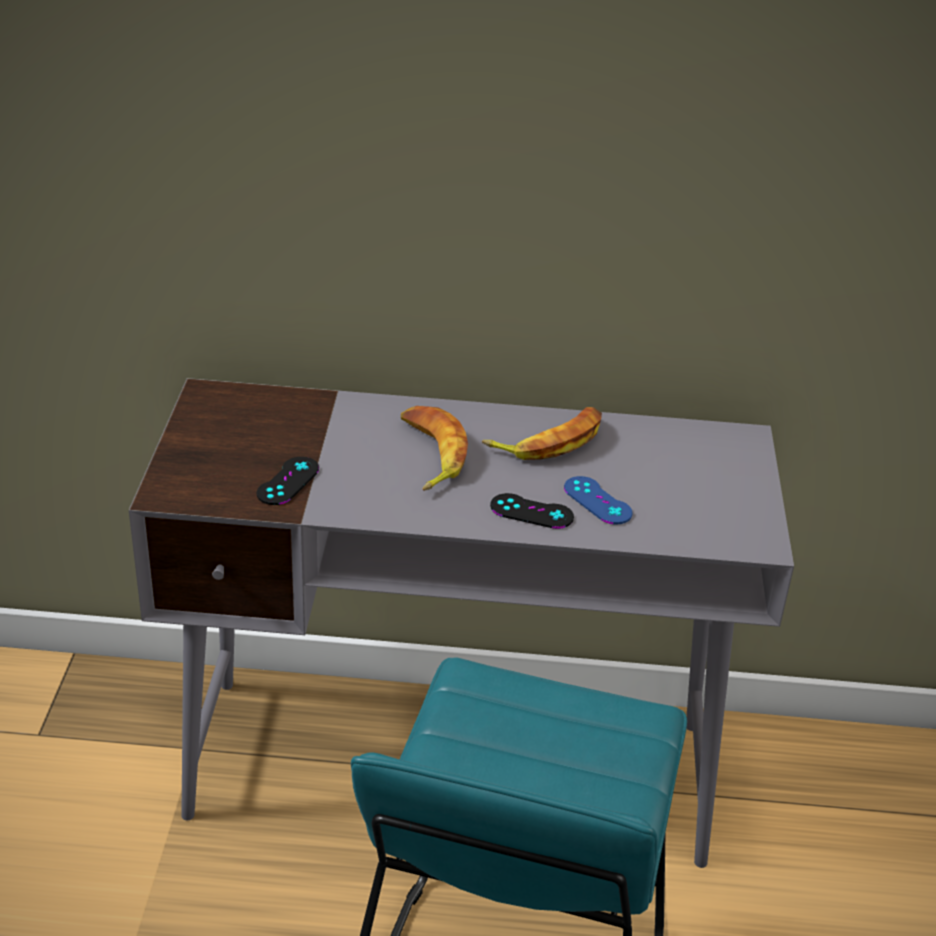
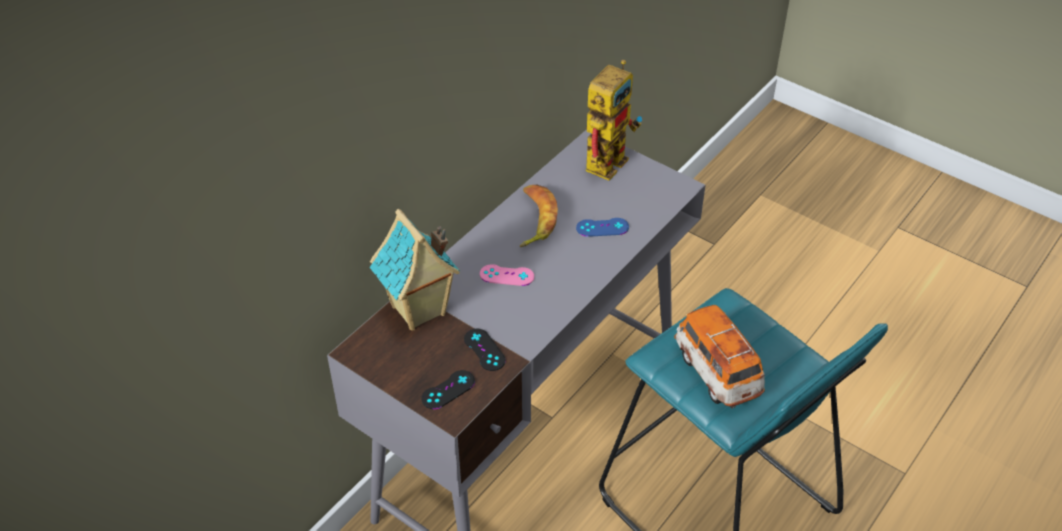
camera: 55 degrees left, 10 degrees up
(306, 413) = (419, 312): none -> toy house
(429, 454) = (507, 275): banana -> pink game controller
(496, 749) = (716, 371): none -> toy car
(531, 512) = (592, 258): black game controller -> black game controller (448, 390)
(735, 460) = (608, 157): none -> toy robot

